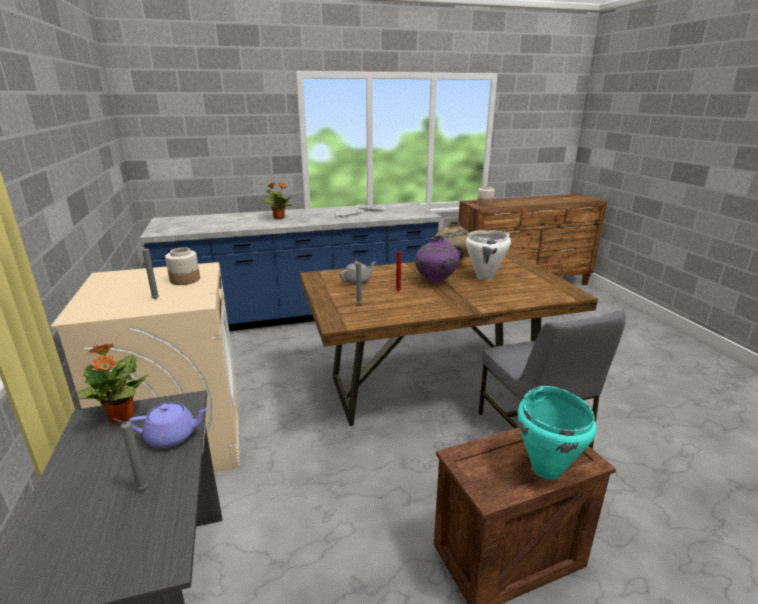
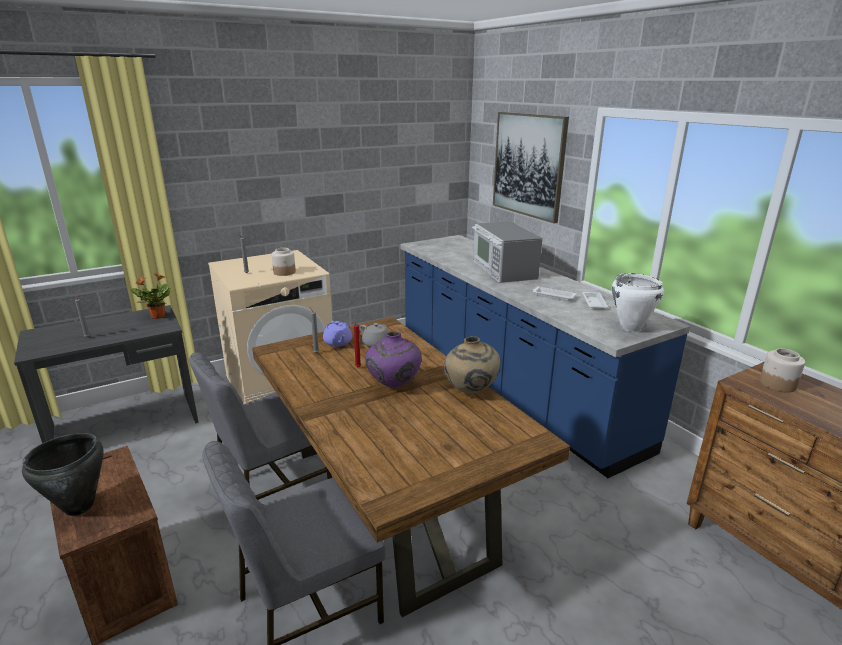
camera: 75 degrees right, 0 degrees up
(172, 436) = (131, 333): purple teapot -> purple teapot (338, 342)
(224, 128) = (528, 165): none -> picture
(278, 218) = (503, 270): potted plant -> microwave
(389, 447) = (272, 487): none -> grey chair
(485, 277) = (427, 419): white cooking pot -> white cooking pot (630, 328)
(546, 468) = (79, 506): turquoise cooking pot -> black cooking pot

